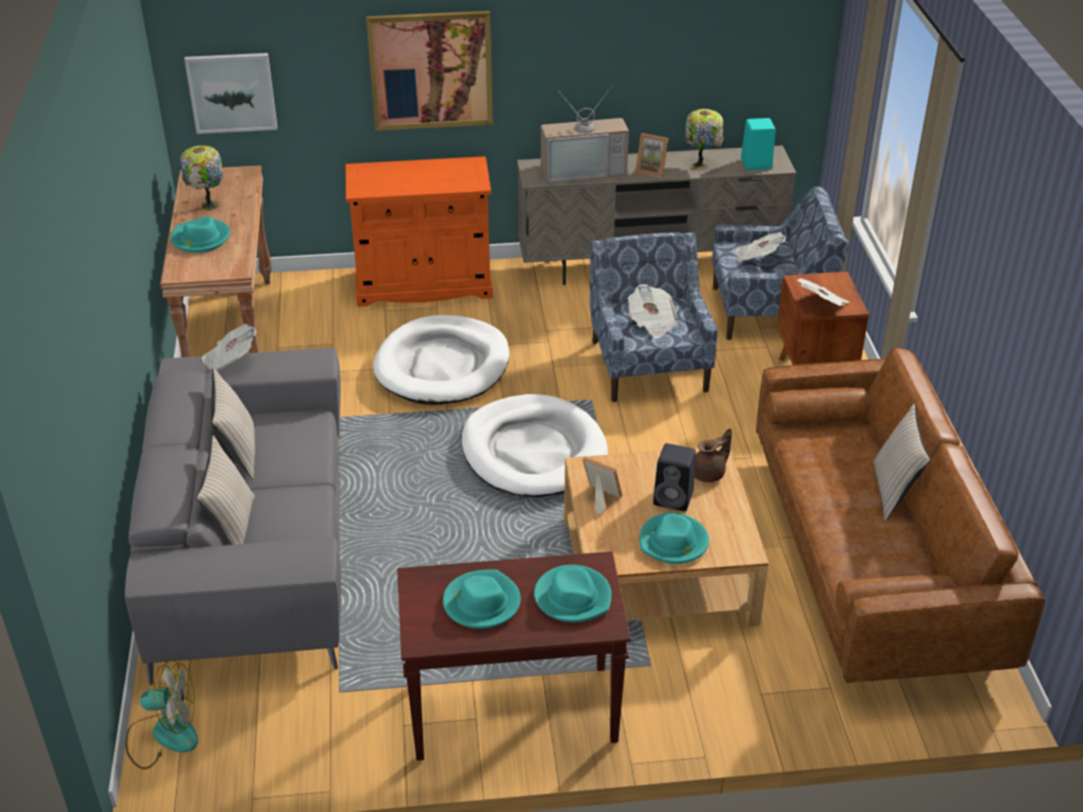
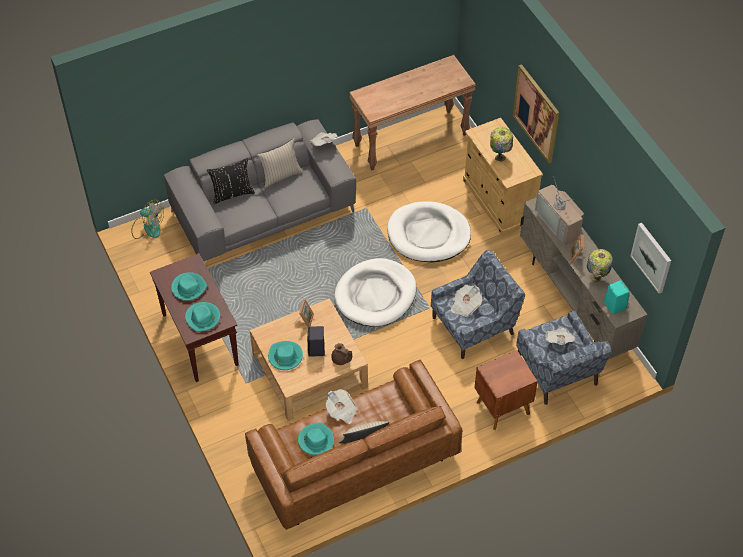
camera: 70 degrees right, 15 degrees up
(163, 735) = (147, 227): fan -> fan turned 45 degrees counterclockwise
(200, 239) = (393, 90): turquoise hat -> turquoise hat (315, 440)
(208, 205) = (425, 80): table lamp -> table lamp (500, 157)
(232, 92) = (478, 43): picture -> picture (652, 257)
(232, 527) = (232, 193): beige pillow -> black pillow
(423, 285) = (498, 201): orange cabinet -> beige cabinet
(822, 304) = (495, 374): newspaper -> newspaper (341, 411)

